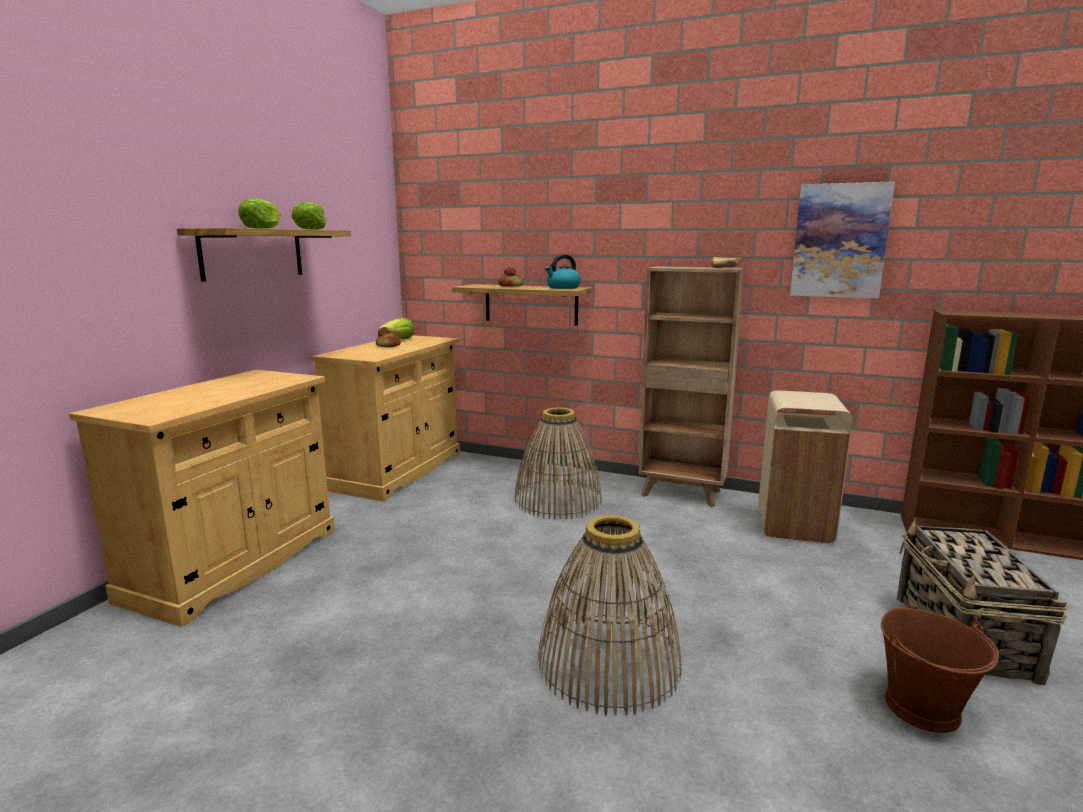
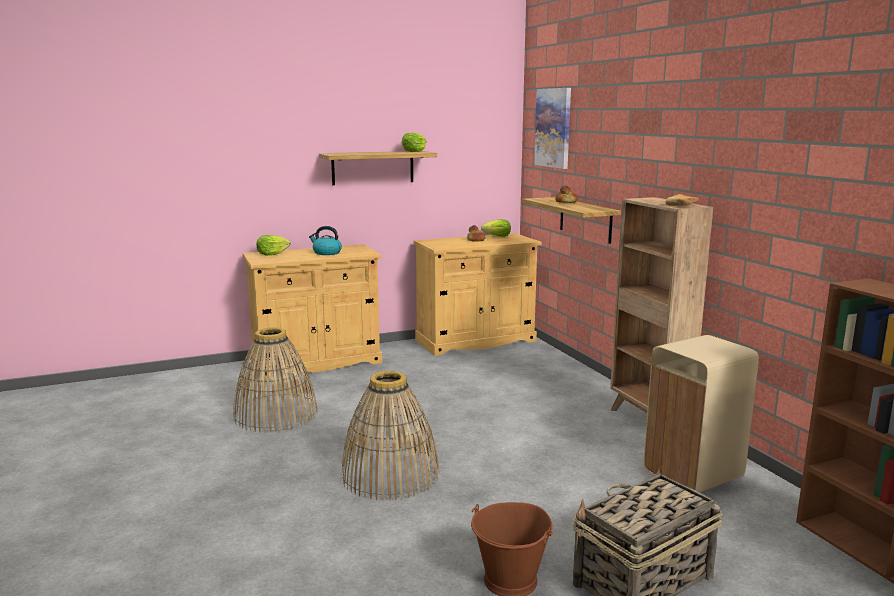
camera: 45 degrees right, 0 degrees up
(262, 229) = (374, 152): lettuce -> lettuce (272, 254)
(558, 500) = (540, 391): basket -> basket (276, 414)
(563, 287) = (592, 208): kettle -> kettle (326, 253)
(839, 241) = (794, 188): picture -> picture (553, 128)

